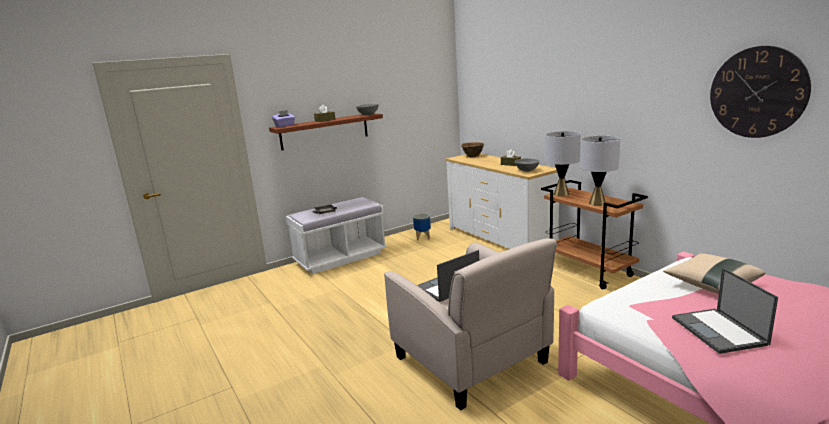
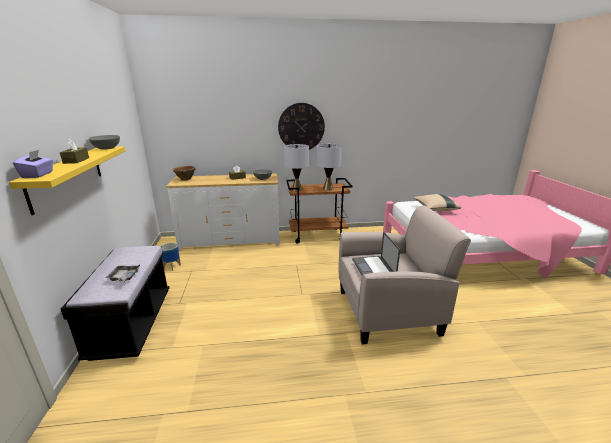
camera: 65 degrees left, 5 degrees up
(324, 131) = (67, 176): brown shelf -> yellow shelf
(340, 258) = (132, 324): white bench -> black bench
(719, 331) = (485, 222): laptop -> none
(757, 92) = (401, 111): wall clock -> wall clock (301, 127)

